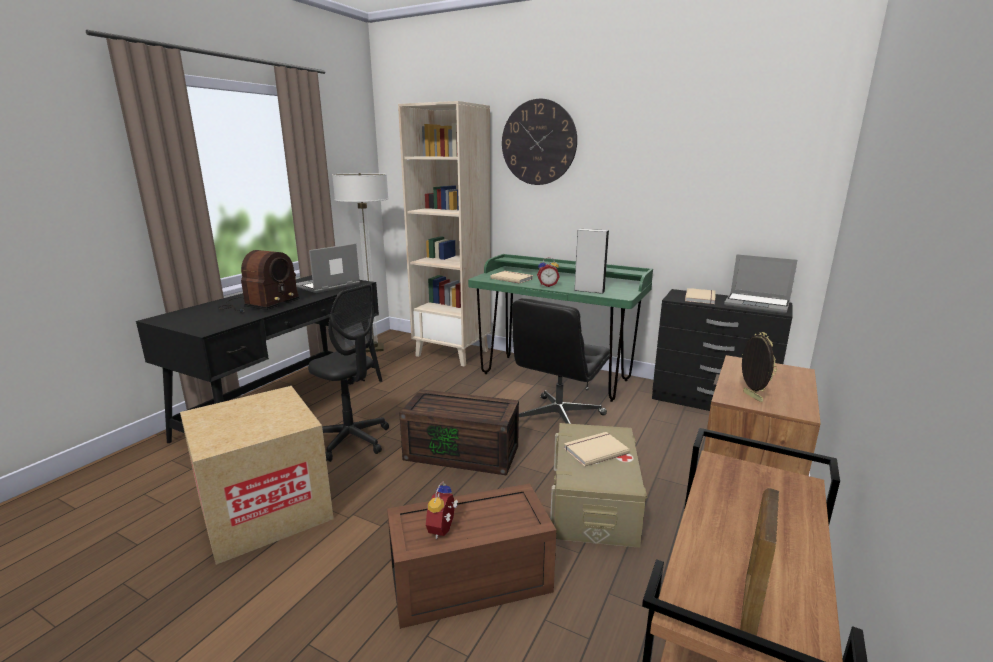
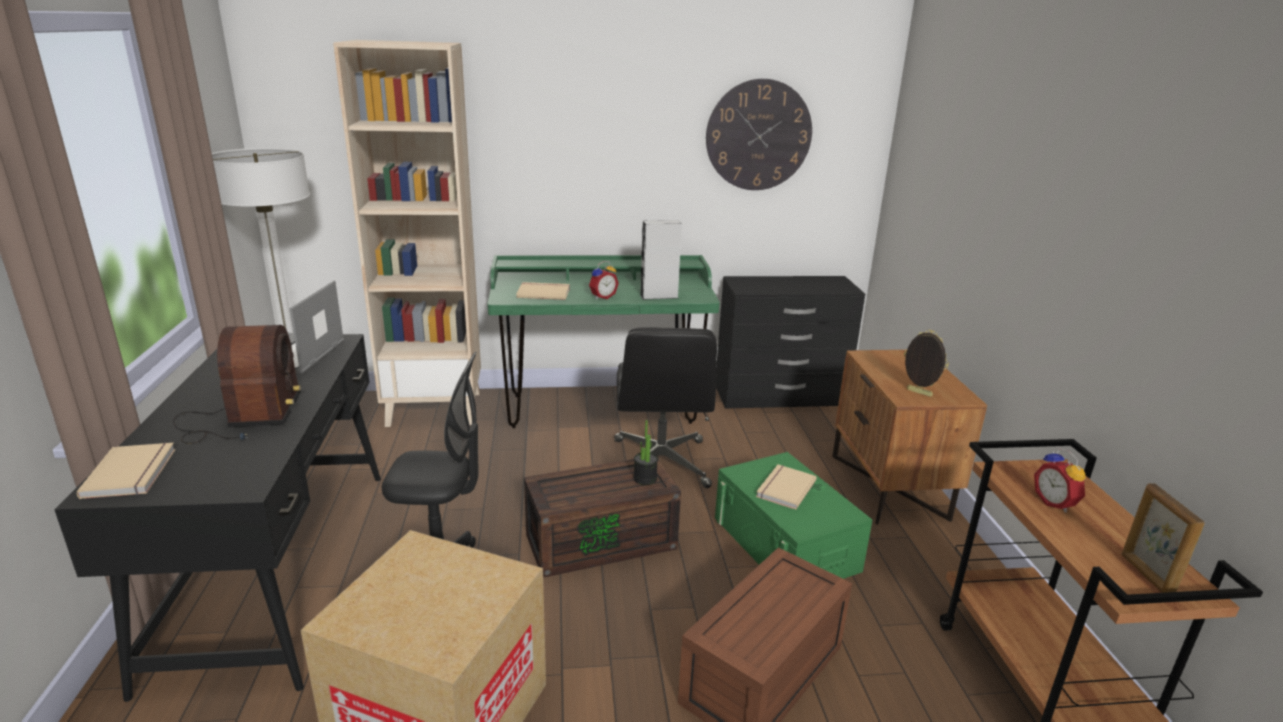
camera: 35 degrees left, 5 degrees up
(444, 530) = (765, 630): alarm clock -> alarm clock (1055, 503)
(492, 411) = (645, 478): none -> potted plant
(538, 142) = (540, 99): wall clock -> wall clock (758, 135)
(594, 502) = (785, 544): beige storage box -> green storage box
(701, 298) = (766, 284): beige book -> beige book (133, 472)
(757, 304) = (822, 284): laptop -> none

